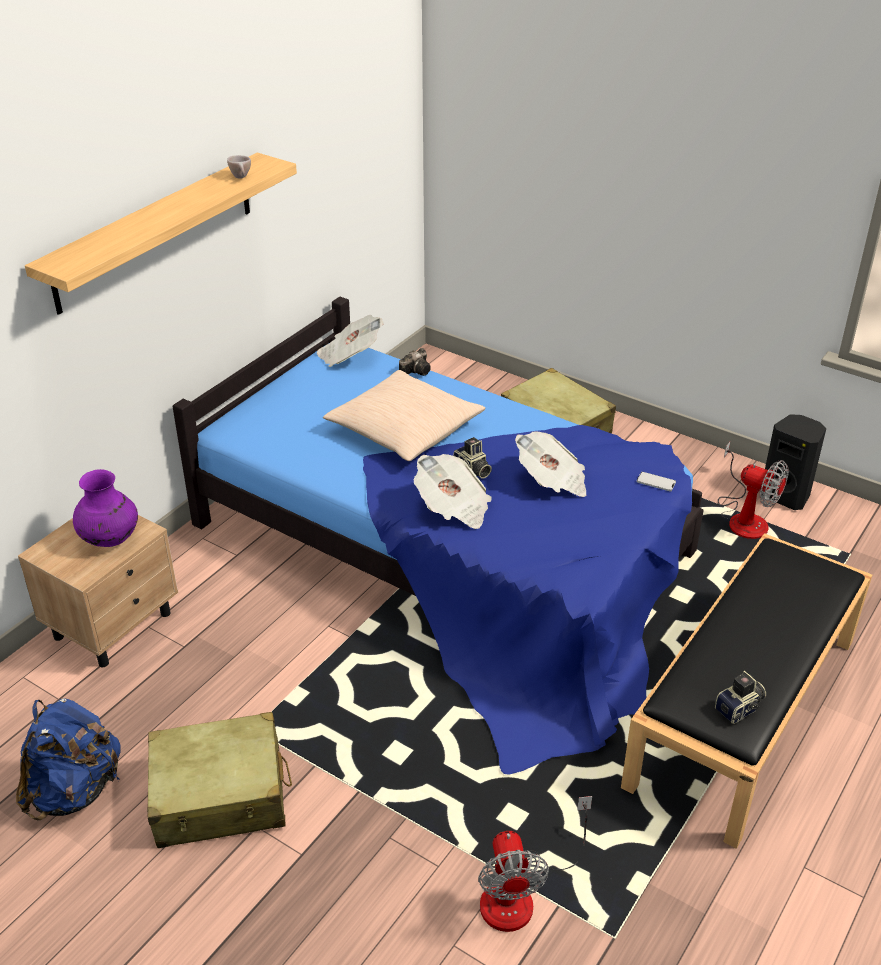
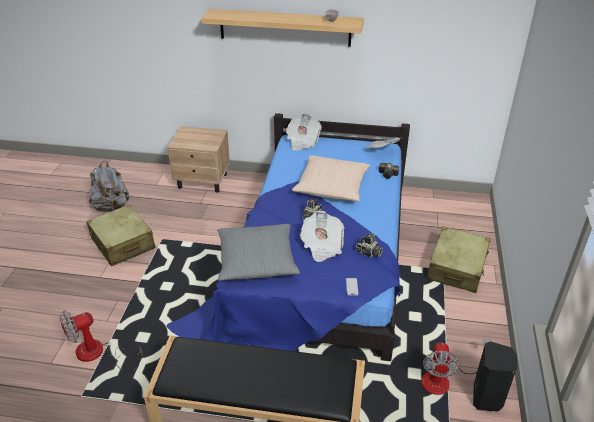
camera: 65 degrees right, 0 degrees up
(74, 790) = (112, 207): blue backpack -> grey backpack
(110, 540) = (201, 141): purple vase -> none
(453, 507) = (273, 218): newspaper -> newspaper (302, 141)
(548, 553) = (257, 260): none -> grey pillow
(740, 709) = (186, 375): camera -> camera (368, 253)

